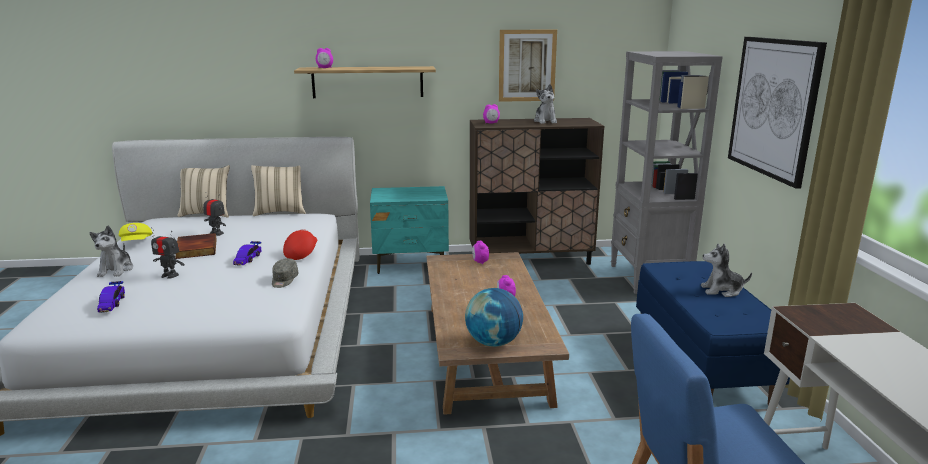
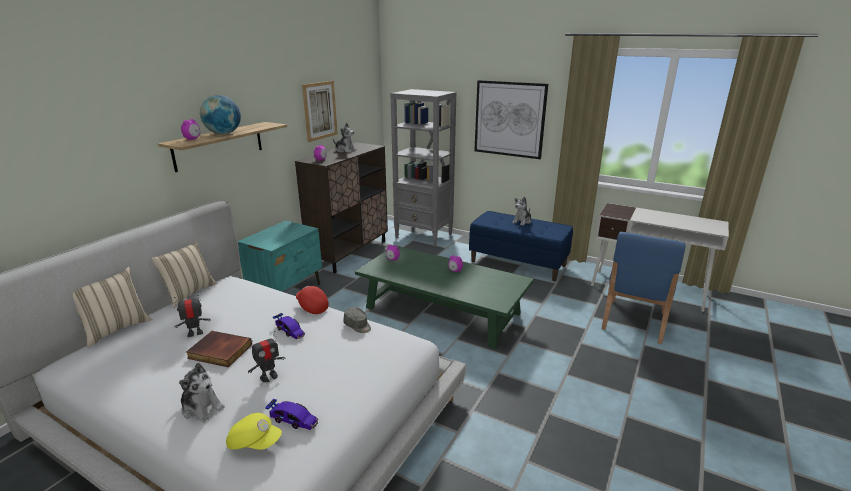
camera: 55 degrees left, 5 degrees up
(137, 243) = (136, 384): yellow cap -> yellow cap (255, 442)
(486, 351) = (443, 310): brown coffee table -> green coffee table
(493, 342) = (503, 292): globe -> globe (223, 134)

